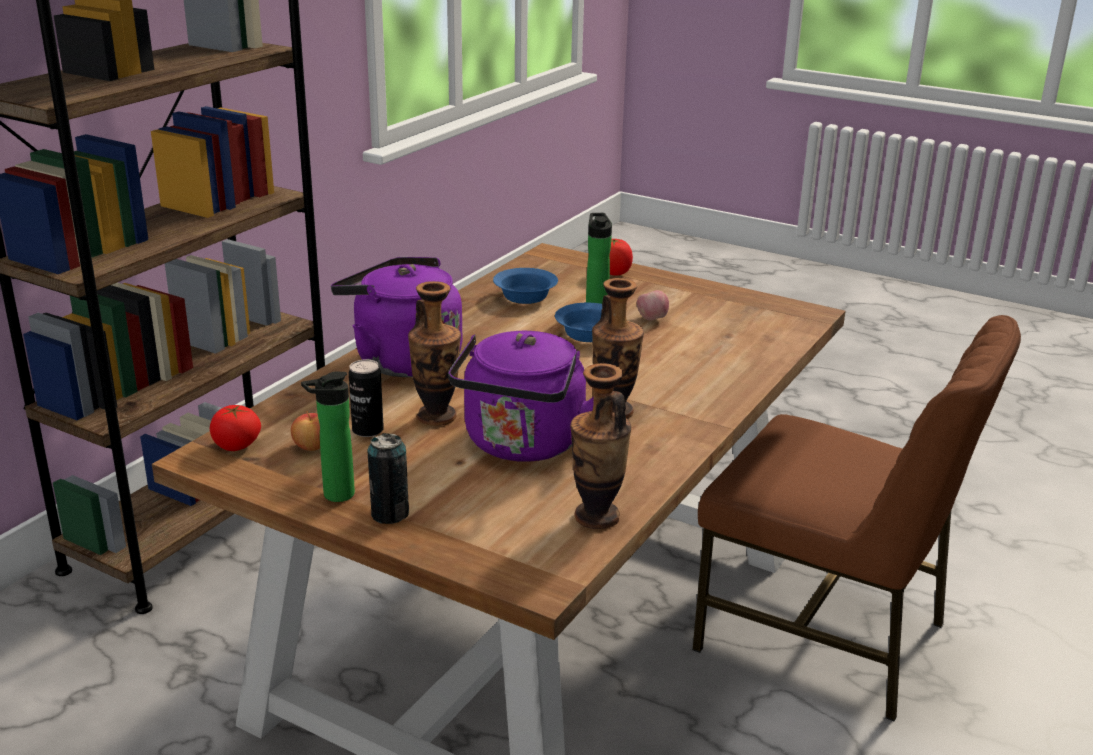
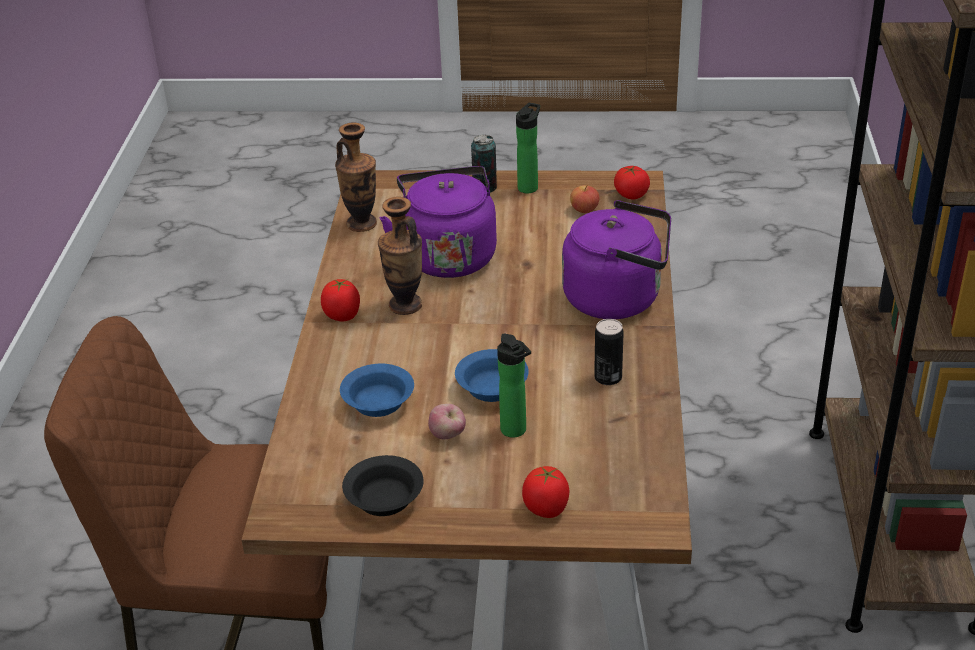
camera: 155 degrees right, 10 degrees up
(368, 430) = (564, 231): can -> can (608, 377)
(436, 417) = (531, 257): vase -> none
(526, 296) = (602, 424): blue bowl -> blue bowl (377, 404)
(687, 421) = (342, 316): none -> tomato
(727, 301) = (383, 501): none -> black bowl

